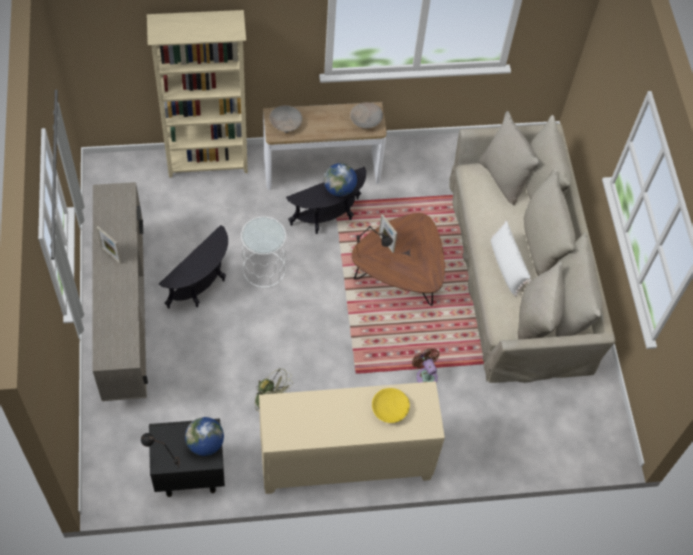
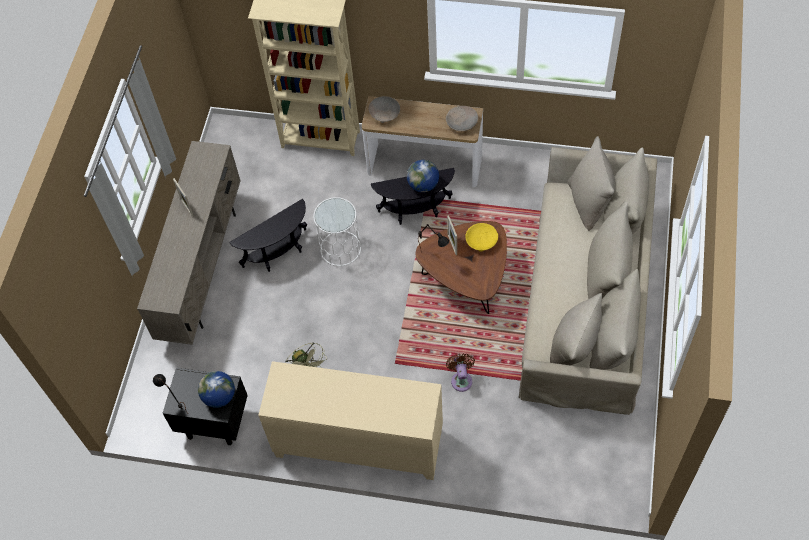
camera: 25 degrees right, 0 degrees up
(389, 409) = (388, 401): yellow bowl -> yellow bowl (481, 241)
(506, 266) = (562, 288): white pillow -> none

